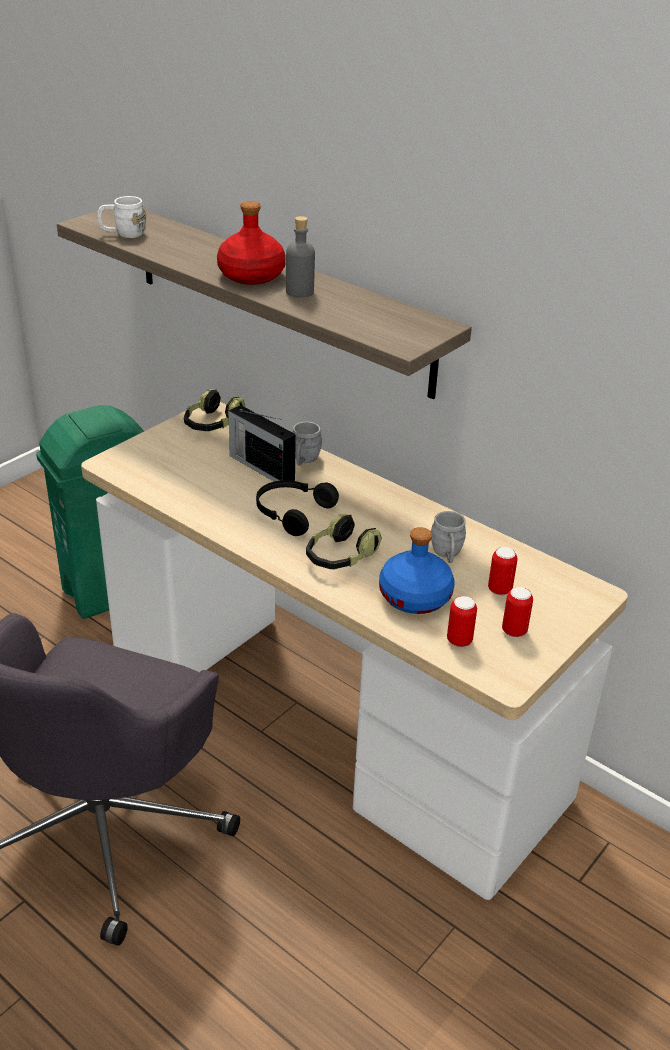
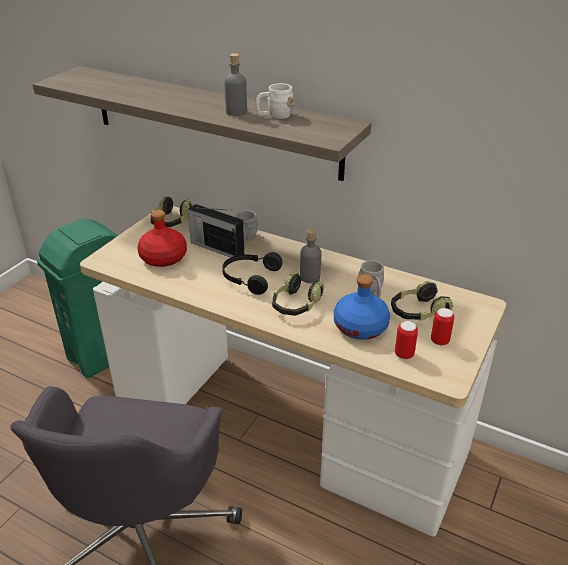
camera: 10 degrees left, 0 degrees up
(123, 234) = (87, 86): white mug -> white mug (274, 116)
(251, 276) = (195, 105): red bottle -> red bottle (163, 258)
(371, 523) = (310, 277): none -> grey bottle
(499, 590) = (418, 312): can -> headphones

